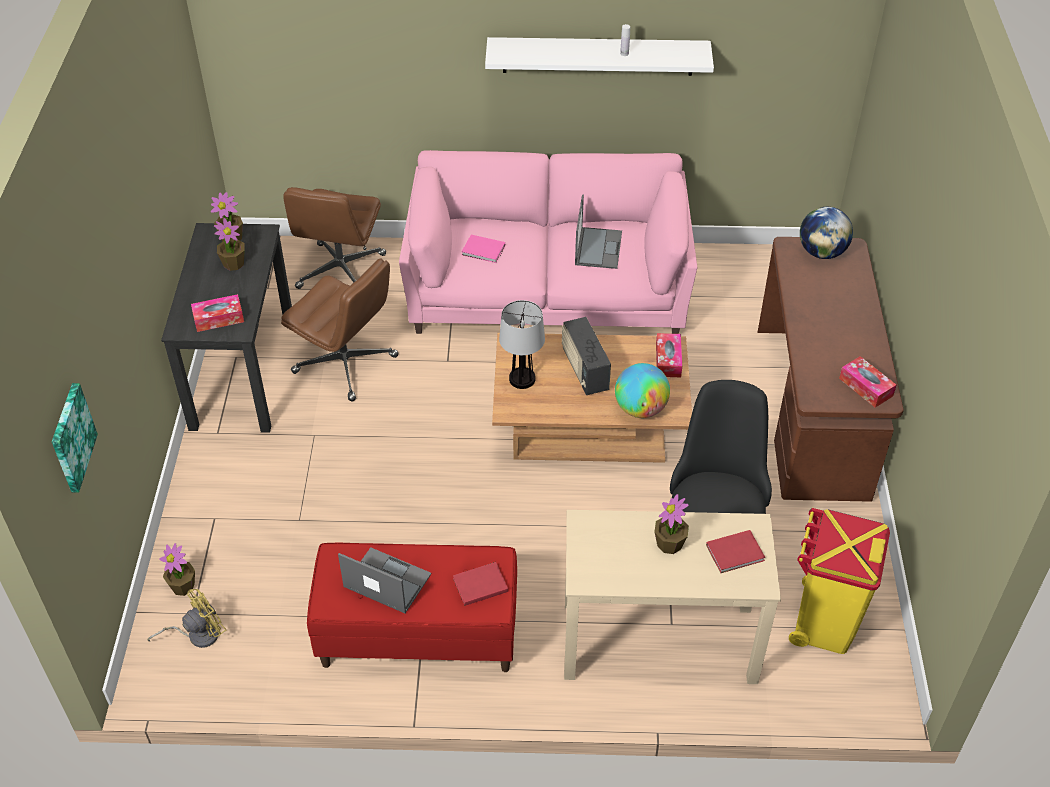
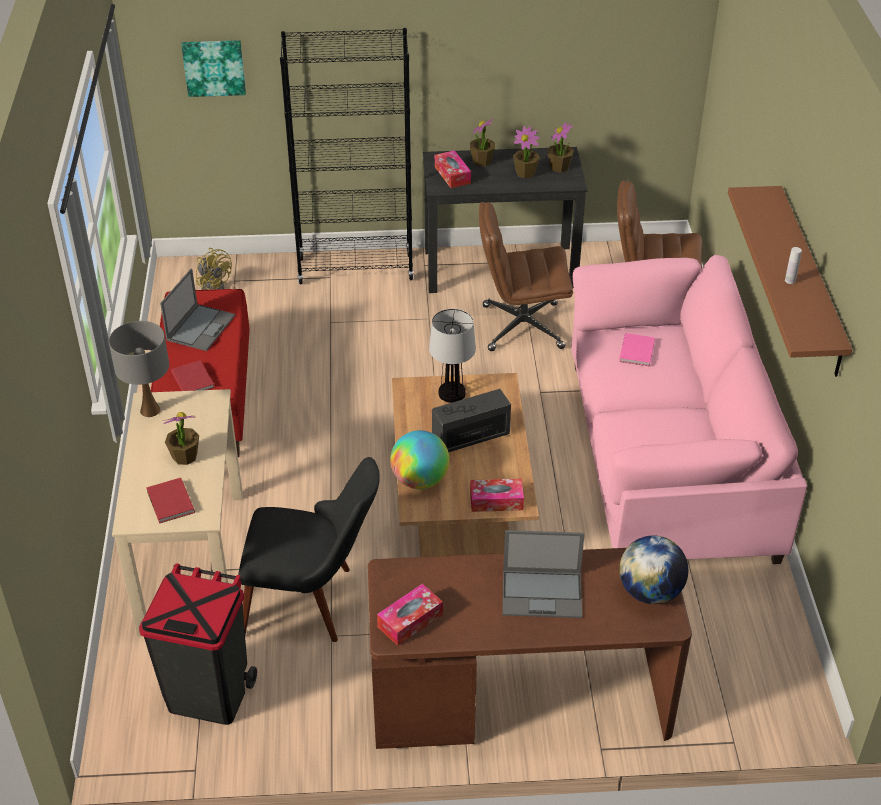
camera: 85 degrees right, 5 degrees down
(183, 586) = (260, 272): potted plant -> potted plant (482, 161)
(206, 493) = (356, 269): none -> black bookcase
(346, 364) = (521, 327): brown office chair -> brown office chair turned 60 degrees clockwise
(596, 577) = (150, 410): none -> grey table lamp
(598, 56) = (810, 281): white shelf -> brown shelf
(598, 247) = (667, 437): laptop -> laptop (543, 593)
(823, 622) = (208, 694): yellow trash can -> black trash can

